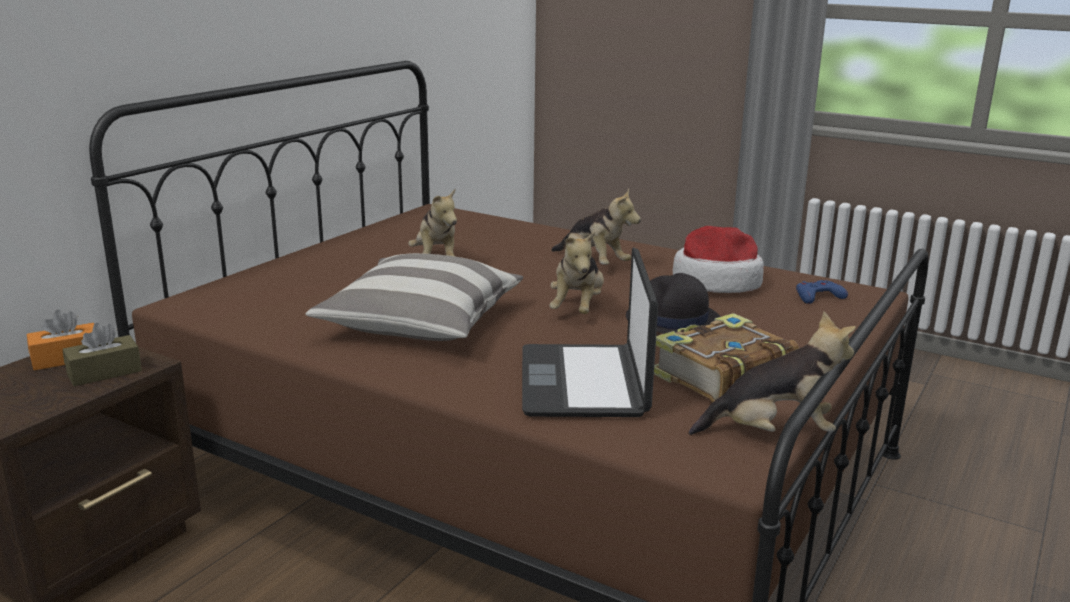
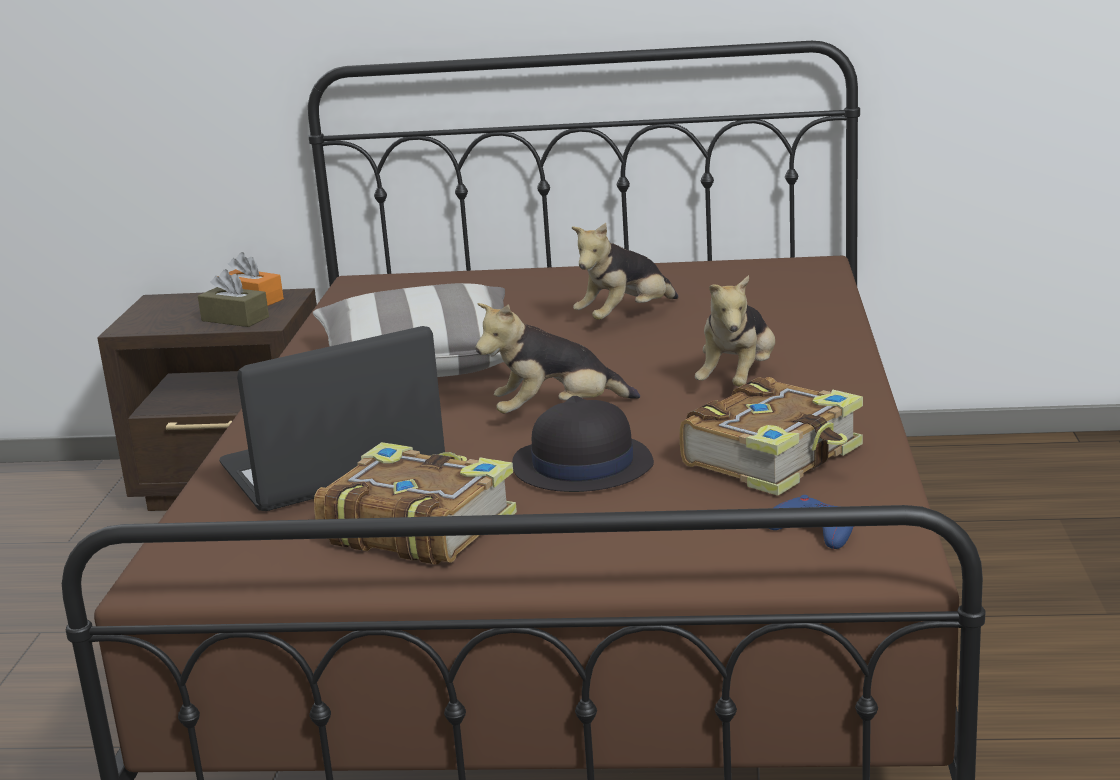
camera: 65 degrees right, 0 degrees up
(716, 282) = (775, 457): hat -> book
(772, 433) = (276, 584): plush toy -> none

